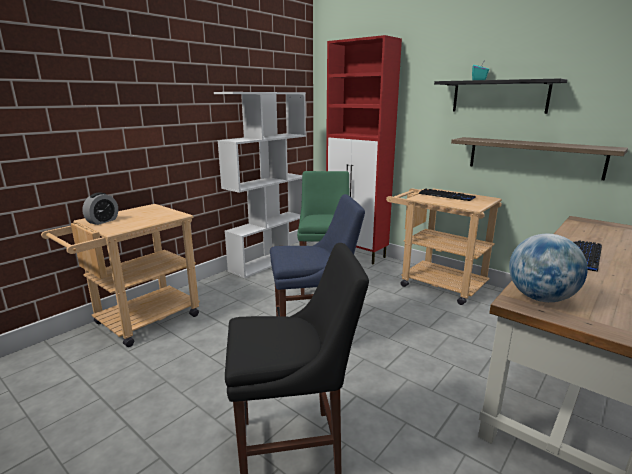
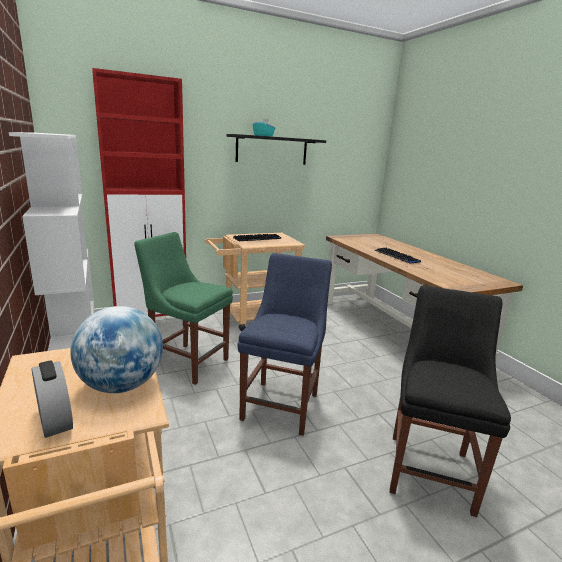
camera: 65 degrees left, 0 degrees up
(534, 157) = (299, 197): shelf -> none
(540, 298) = (452, 282): globe -> globe (122, 385)

